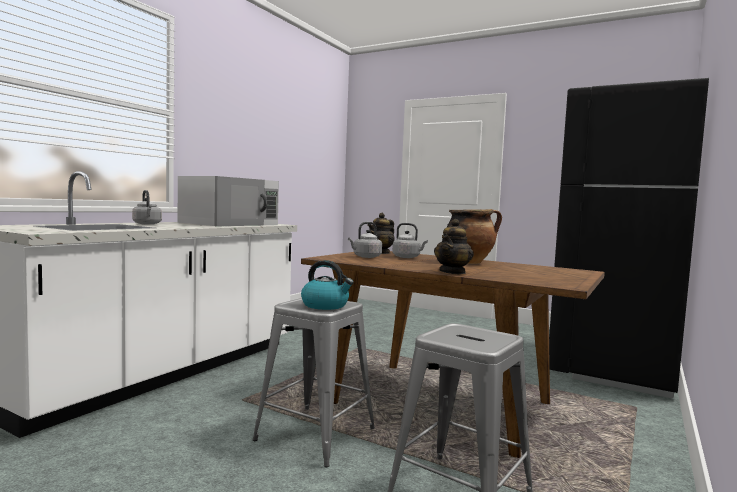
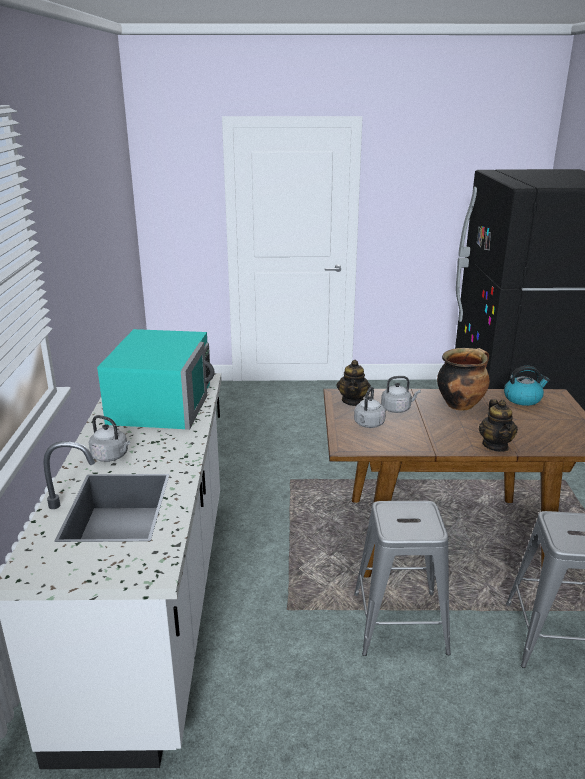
camera: 30 degrees left, 20 degrees up
(230, 223) = (162, 403): white microwave -> turquoise microwave
(326, 305) = (420, 521): kettle -> kettle (523, 399)

